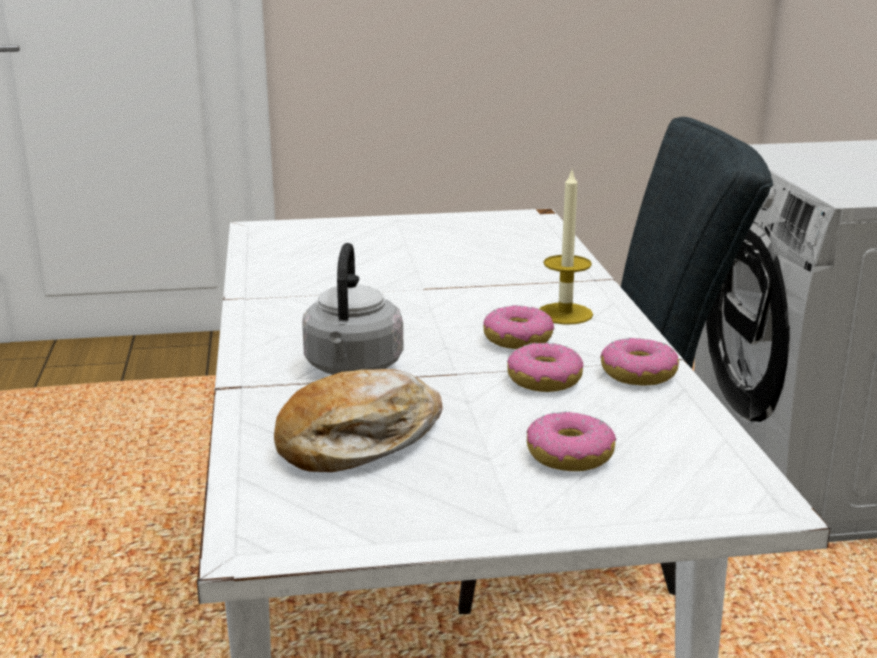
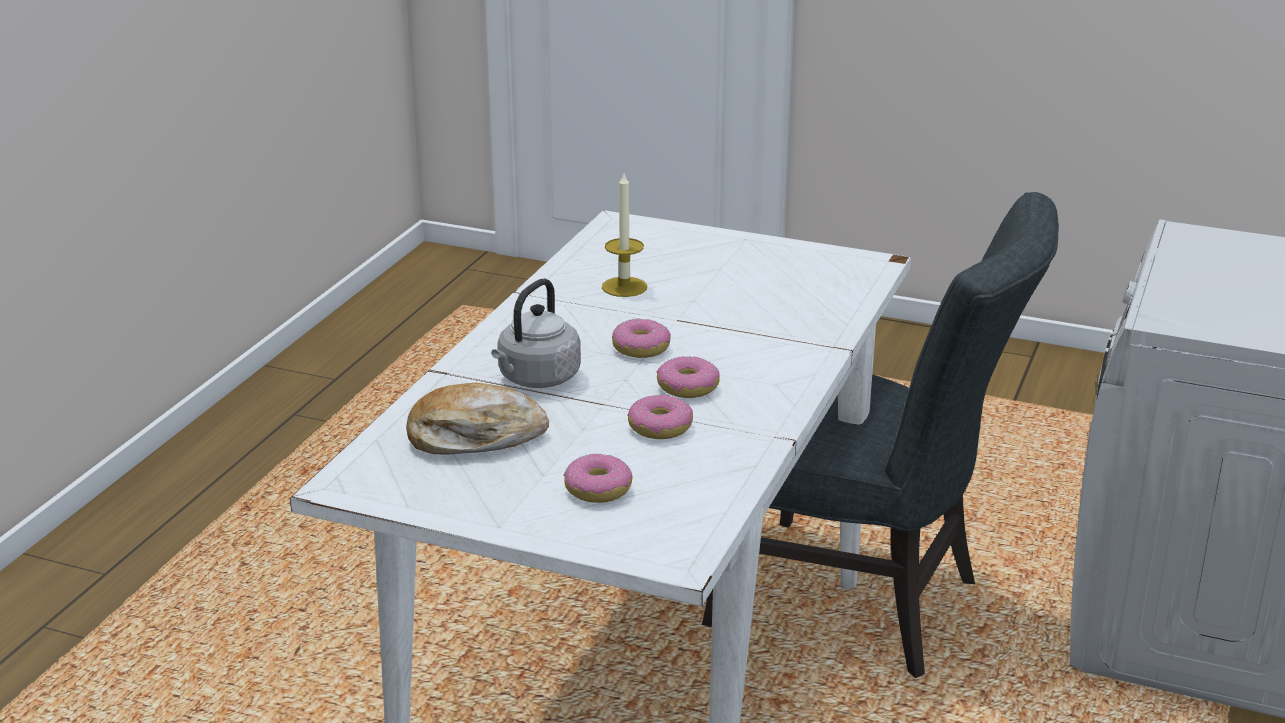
camera: 30 degrees right, 5 degrees up
(565, 314) = (758, 374): candle -> candle (624, 287)
(639, 374) = (738, 443): donut -> donut (641, 348)

